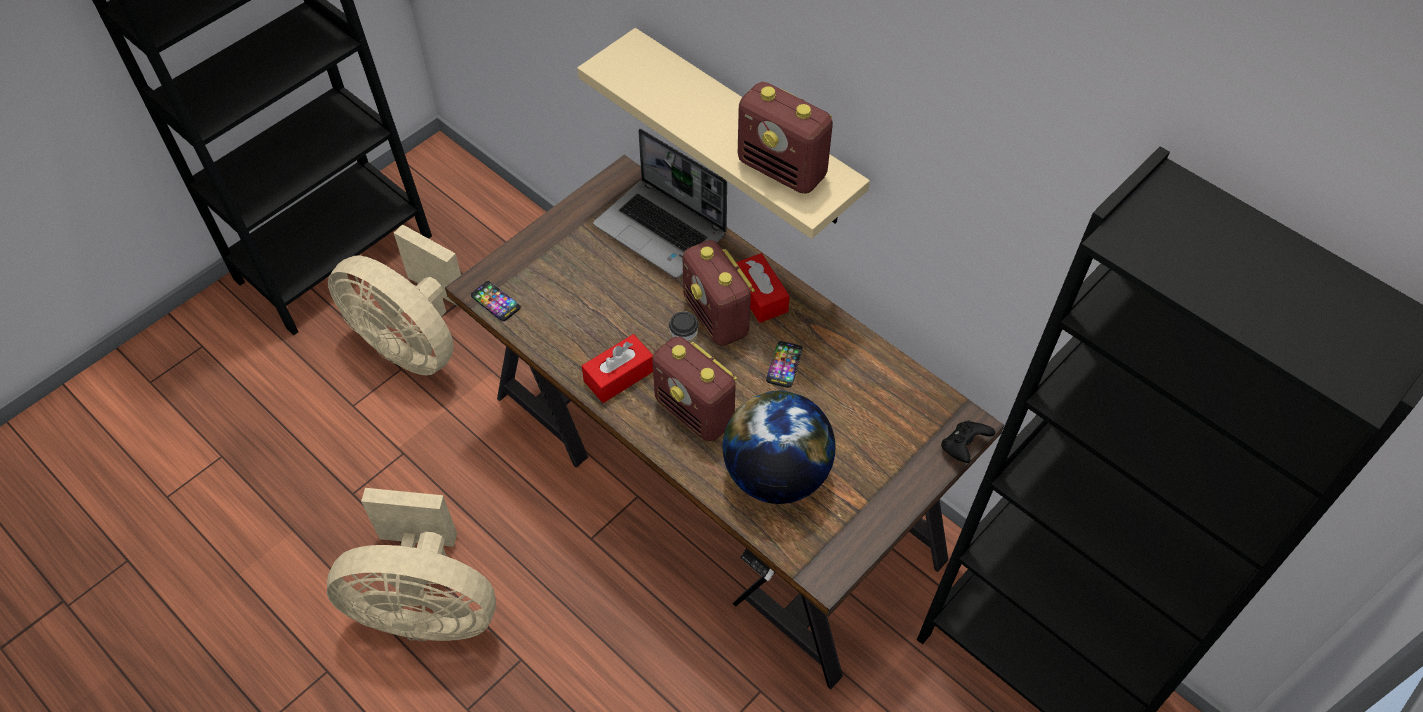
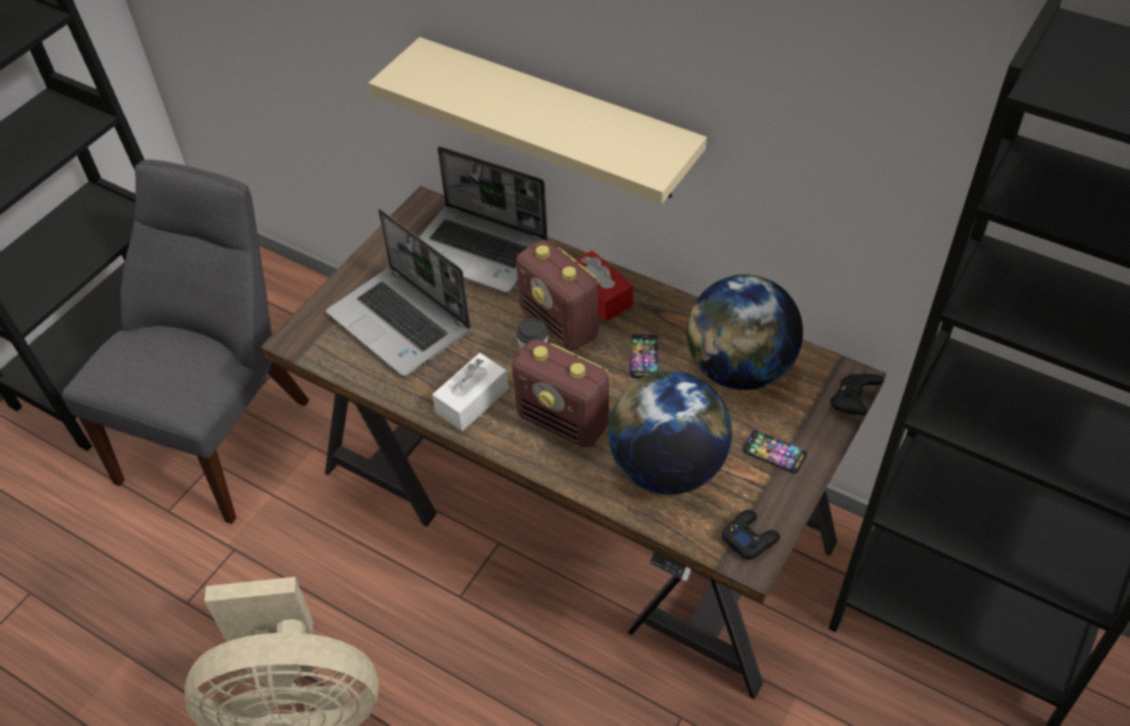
camera: 10 degrees left, 5 degrees down
(413, 343) = (221, 434): beige fan -> grey chair
(495, 302) = (319, 351): phone -> phone (774, 452)
(574, 288) = (401, 323): none -> laptop
(619, 376) = (472, 401): red tissue box -> white tissue box
(783, 169) = (614, 141): radio -> none
(831, 555) = (749, 538): none -> black game controller
(868, 394) = (739, 369): none -> globe

